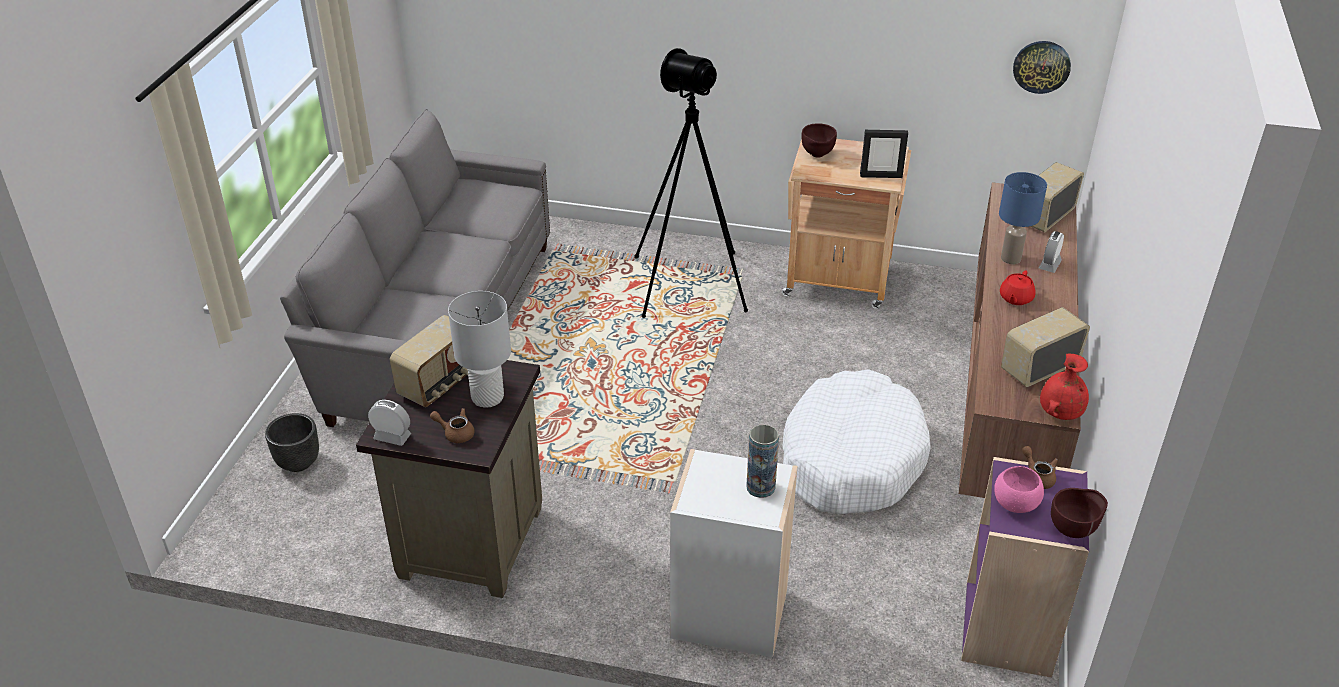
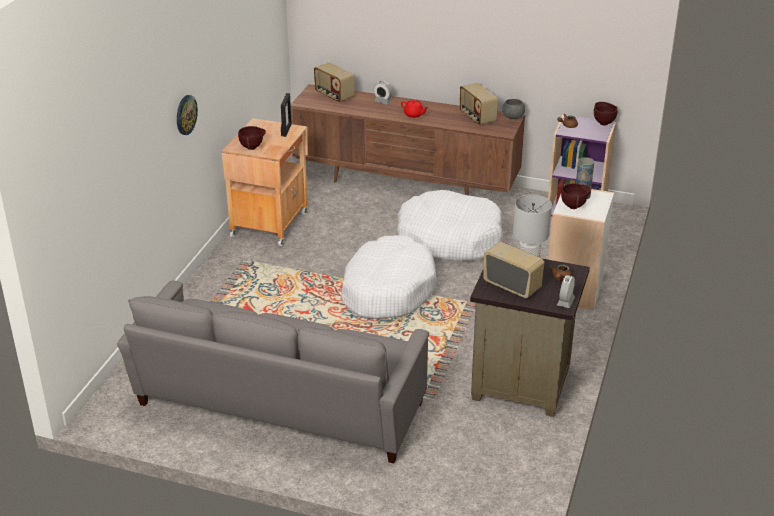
camera: 85 degrees left, 5 degrees down
(298, 462) = (435, 476): black planter -> none
(689, 284) = (254, 284): black floor lamp -> none
(694, 400) = (387, 290): none -> white dog bed
(719, 476) = (574, 206): none -> brown bowl
(1011, 258) = (374, 110): blue table lamp -> none
(1015, 504) = (587, 133): pink bowl -> none
(1041, 66) = (273, 27): wall clock -> wall clock (185, 114)
(1059, 413) = (513, 117): red vase -> grey bowl

